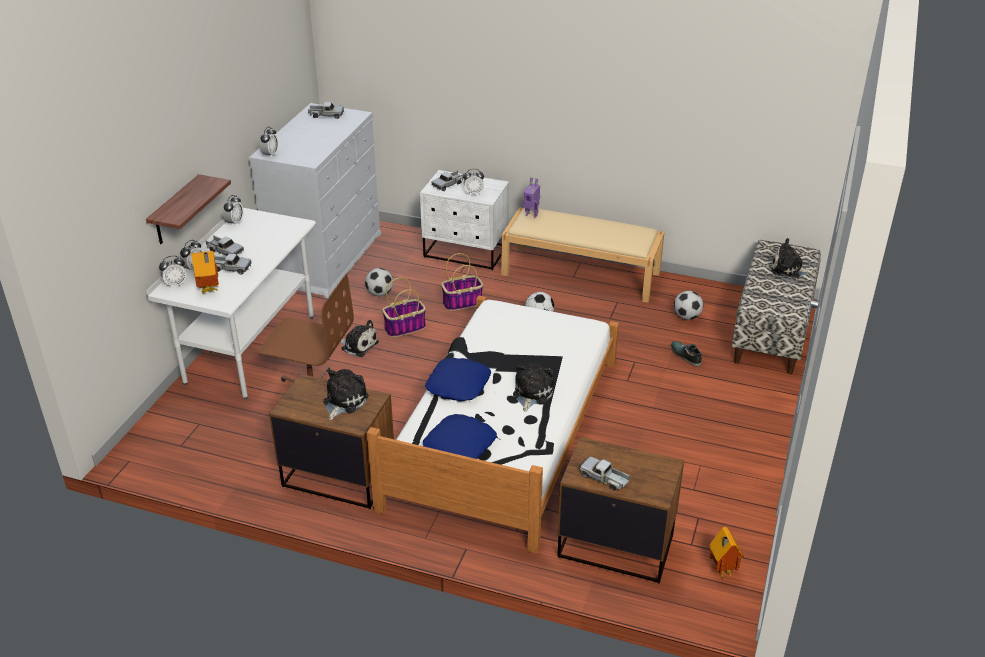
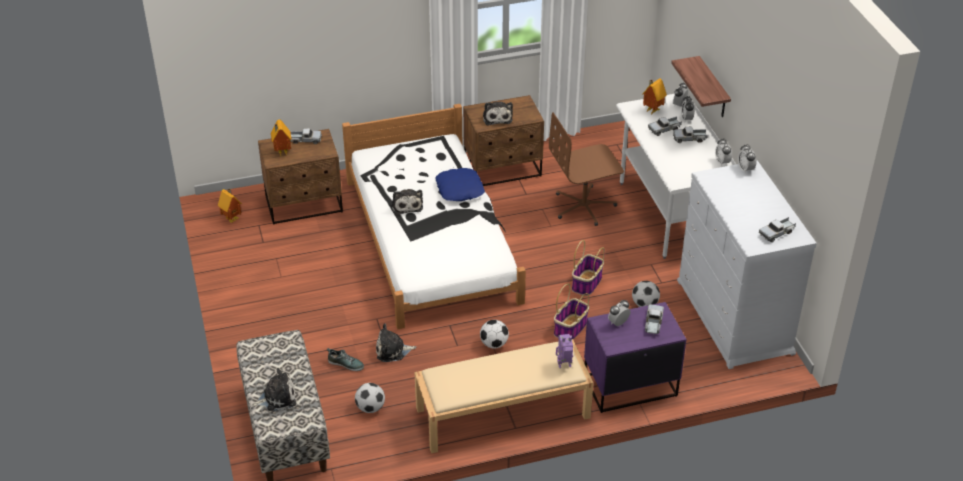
camera: 145 degrees right, 5 degrees up
(358, 345) = (601, 253): plush toy -> plush toy (392, 350)
(459, 445) = (420, 156): blue pillow -> none
(466, 252) = (629, 385): white nightstand -> purple nightstand
(648, 473) = (282, 152): none -> toy house

